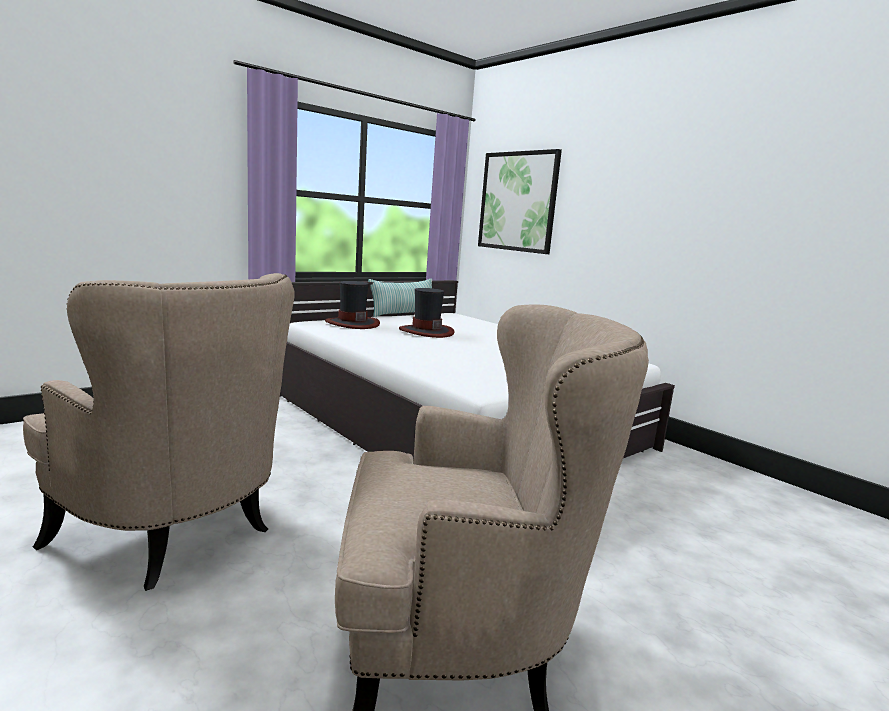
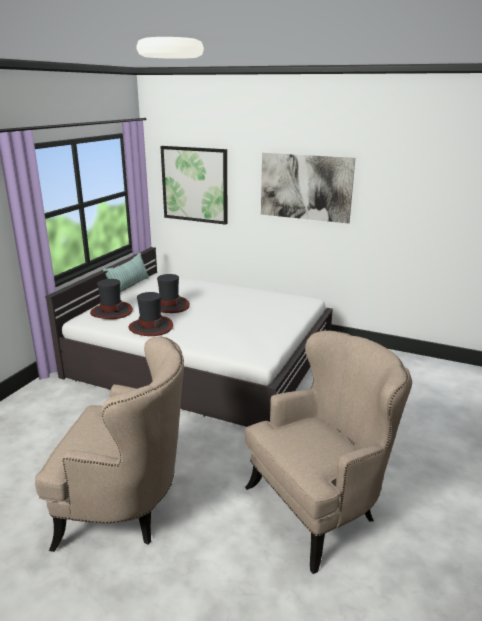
camera: 25 degrees left, 10 degrees up
(377, 340) = (150, 327): none -> hat
(660, 196) = (305, 187): none -> picture

